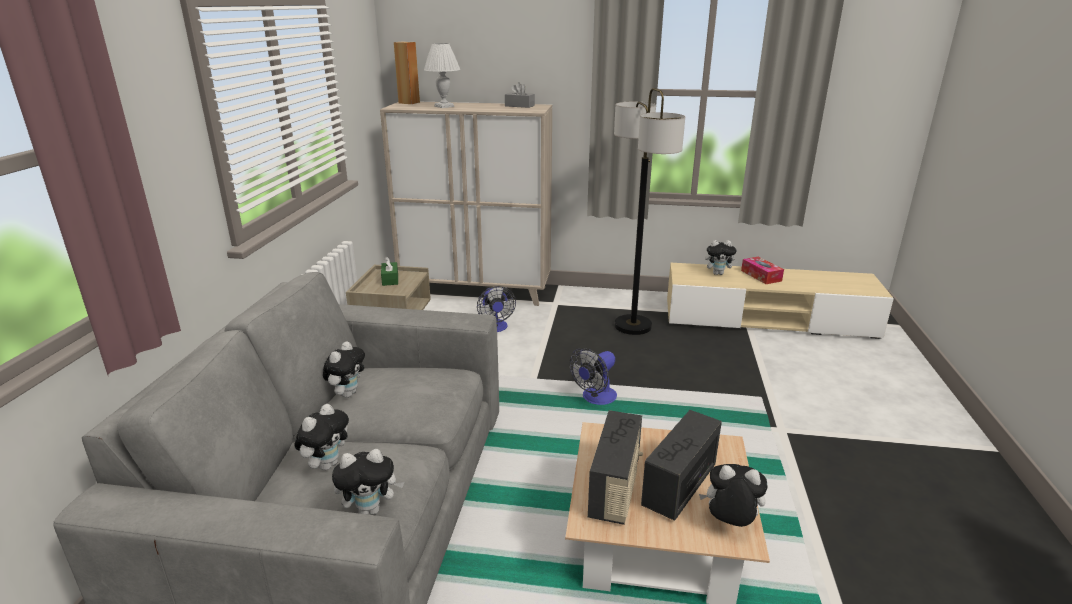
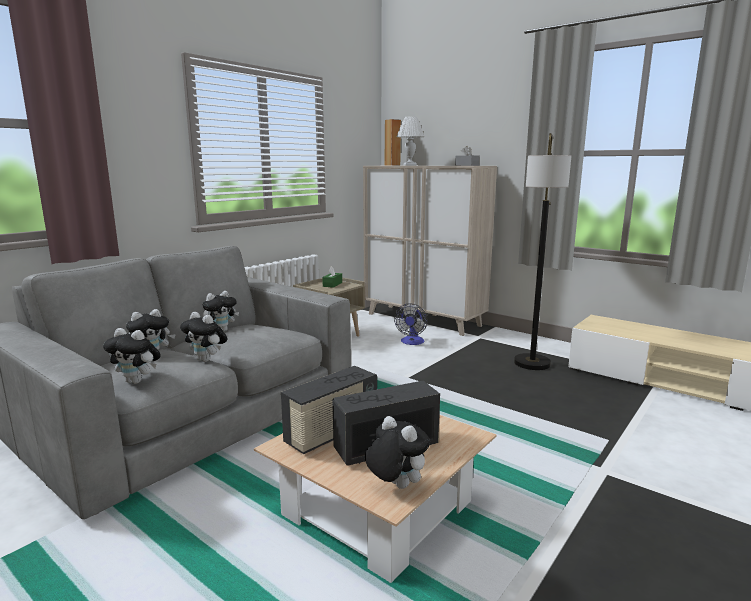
camera: 30 degrees right, 10 degrees down
(595, 398) = (441, 401): fan -> none
(718, 273) = (632, 328): plush toy -> plush toy (207, 360)
(761, 276) = (680, 336): tissue box -> none

